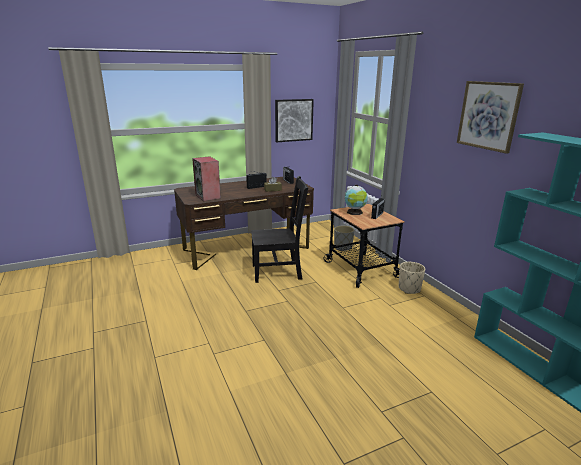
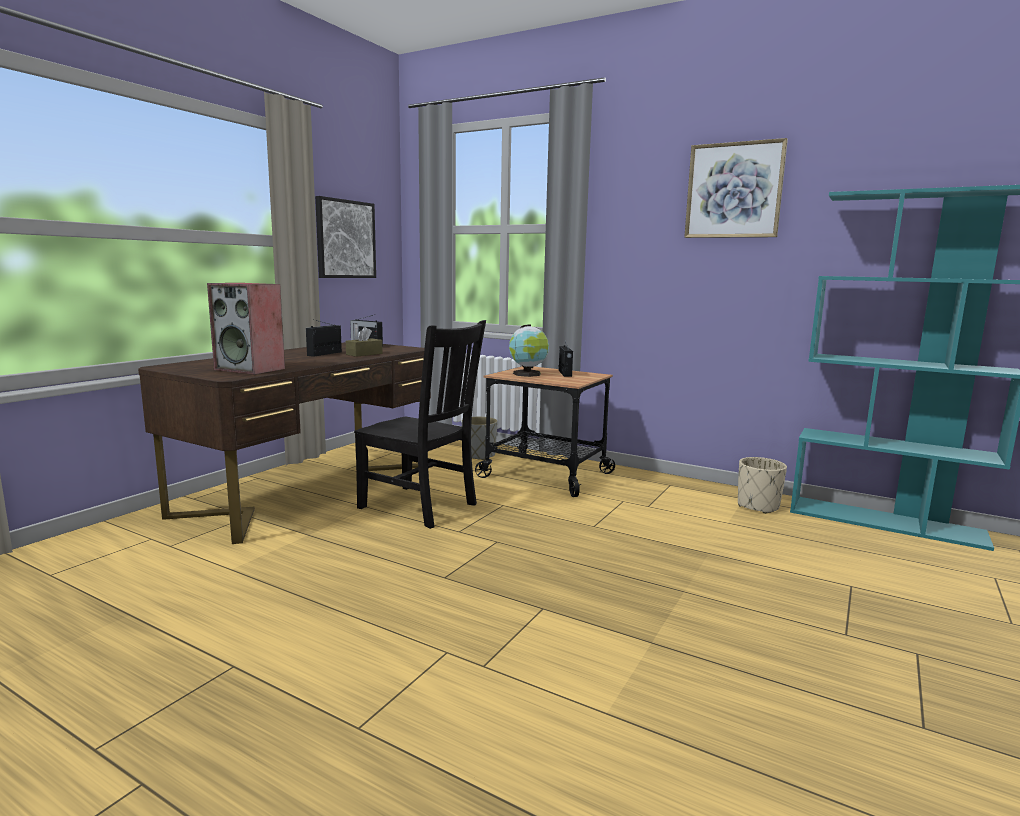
camera: 35 degrees left, 10 degrees down
(278, 272) = (421, 507): black chair -> black chair turned 75 degrees clockwise
(409, 289) = (642, 482): beige planter -> beige planter (758, 506)

